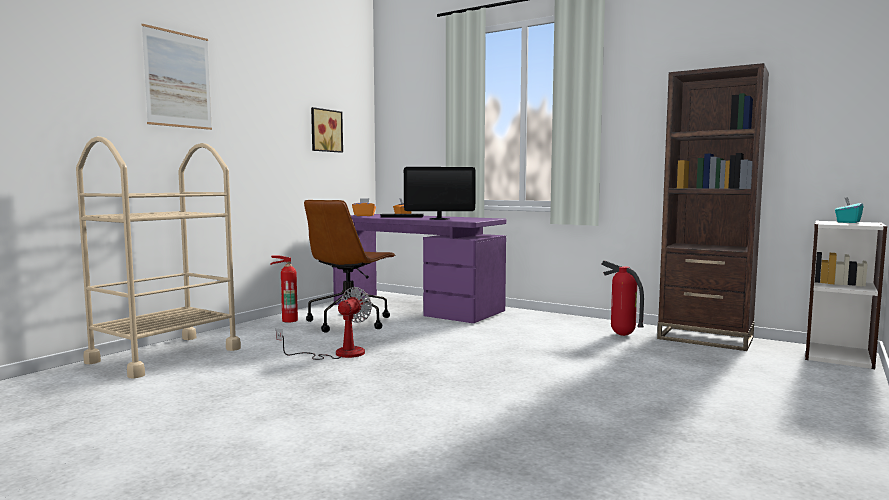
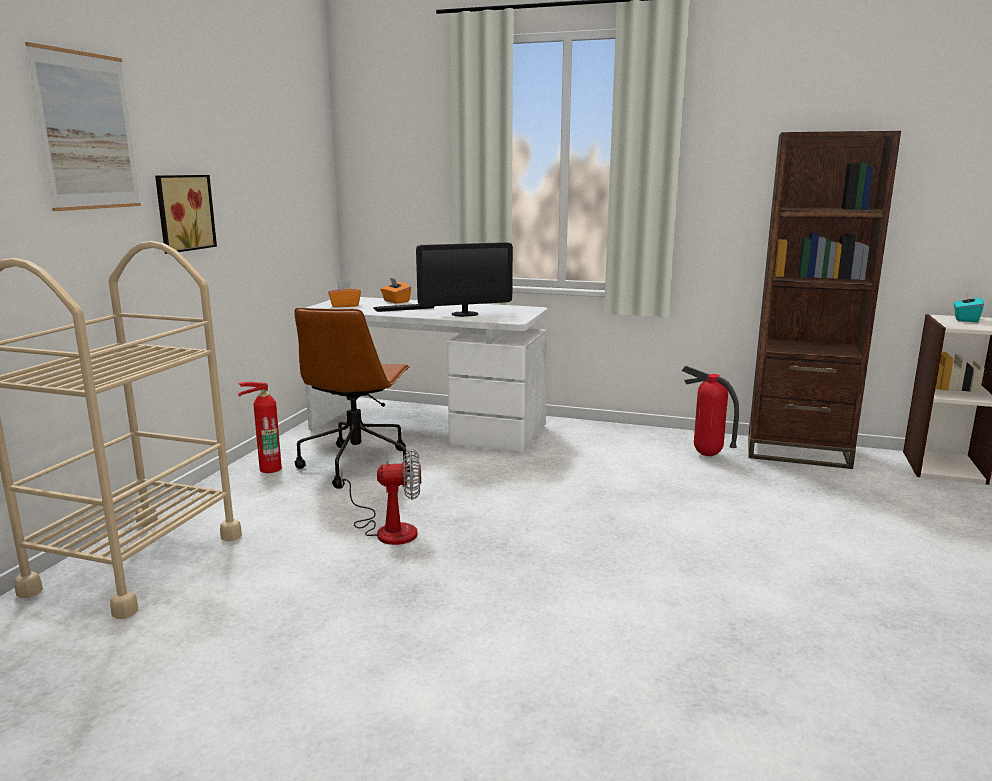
camera: 15 degrees left, 10 degrees up
(325, 130) = (279, 183): picture -> picture (183, 212)
(338, 354) = (388, 529): fan -> fan turned 75 degrees clockwise
(417, 308) = (427, 427): purple desk -> white desk

